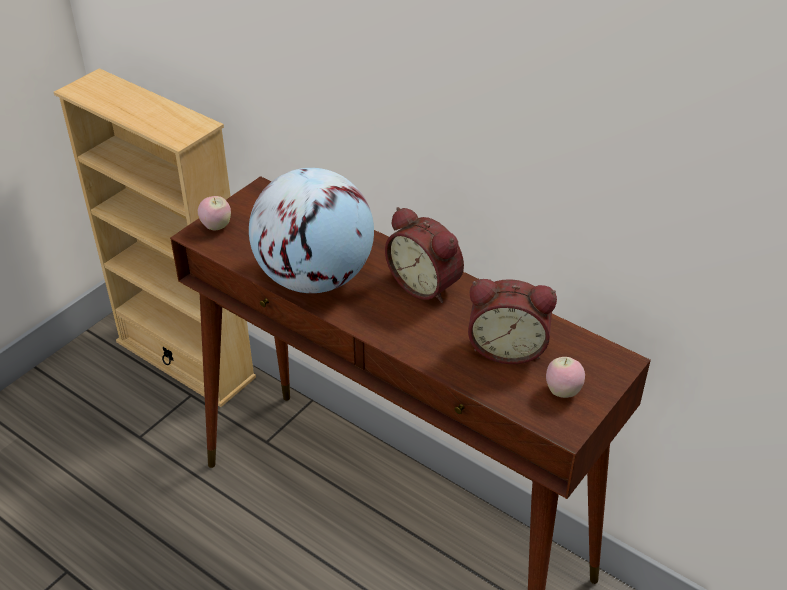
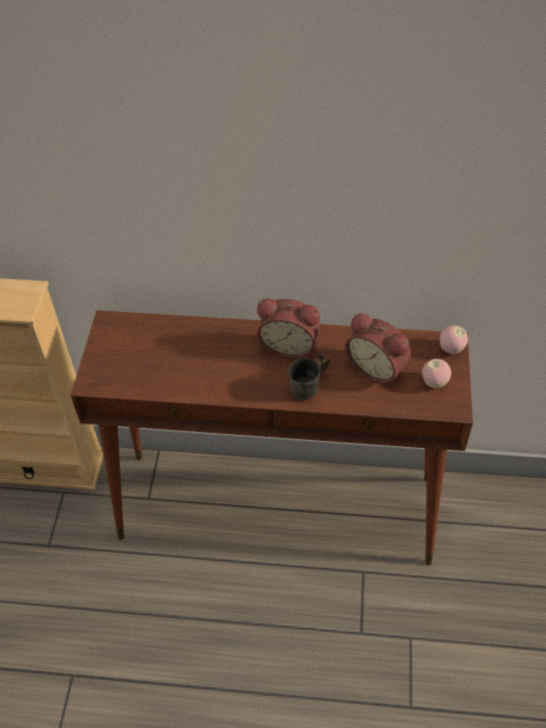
camera: 30 degrees left, 10 degrees up
(216, 226) = (99, 369): apple -> apple (451, 349)
(314, 278) = (208, 377): globe -> none
(413, 335) = (311, 389): none -> grey mug
(507, 347) = (377, 367): alarm clock -> alarm clock turned 60 degrees clockwise

